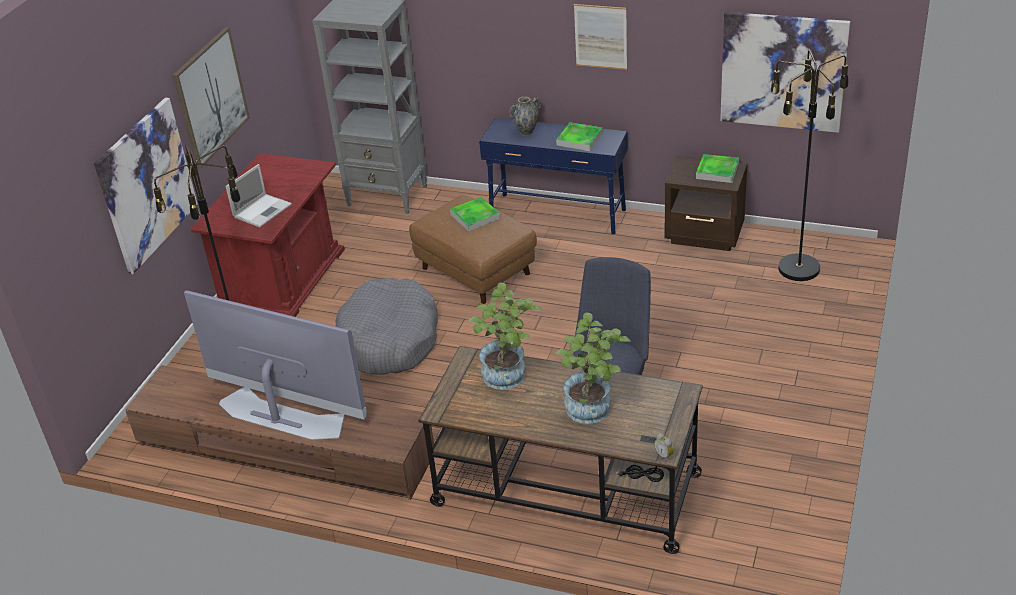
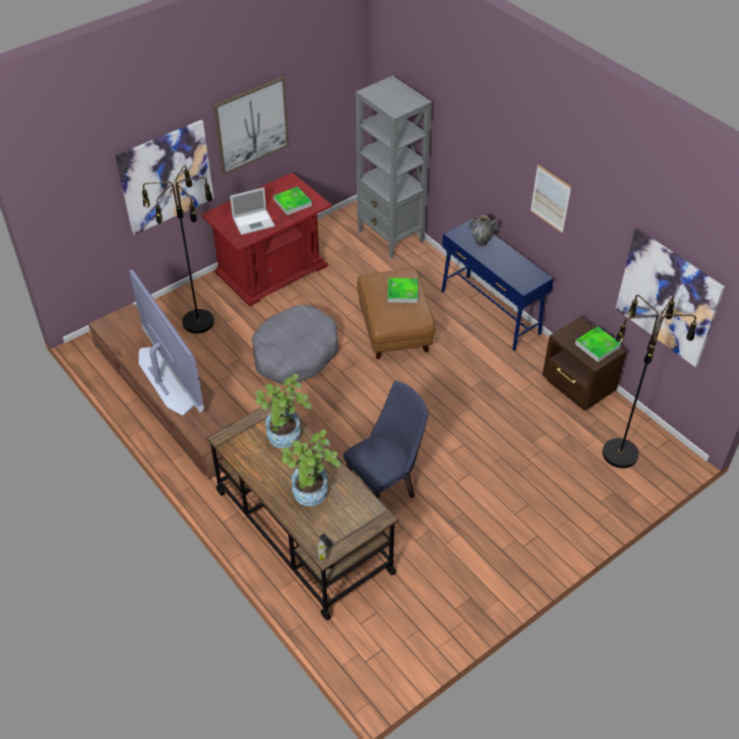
camera: 30 degrees right, 10 degrees up
(579, 139) = (512, 268): tray -> tray (292, 203)

